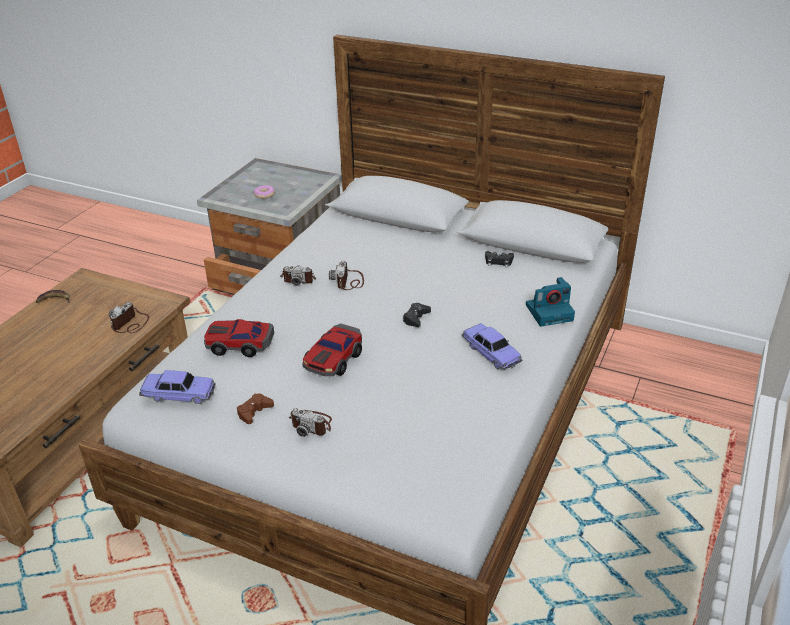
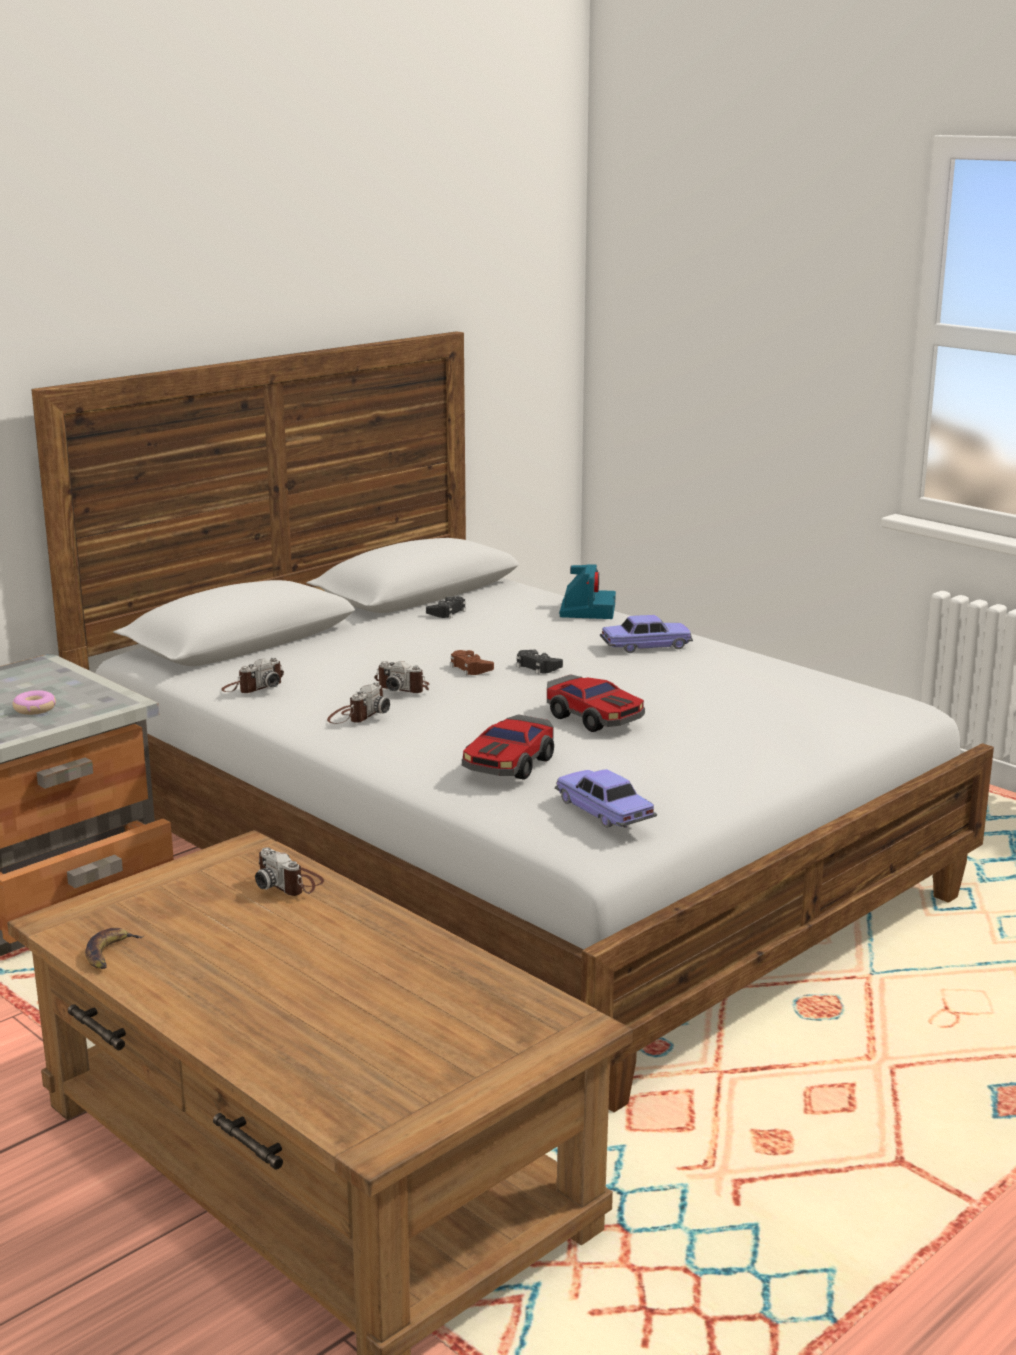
camera: 70 degrees left, 15 degrees down
(179, 394) = (603, 812): toy car -> toy car turned 60 degrees counterclockwise
(254, 412) = (675, 773): brown game controller -> brown game controller (470, 668)
(312, 424) = (724, 746): camera -> camera (253, 687)

